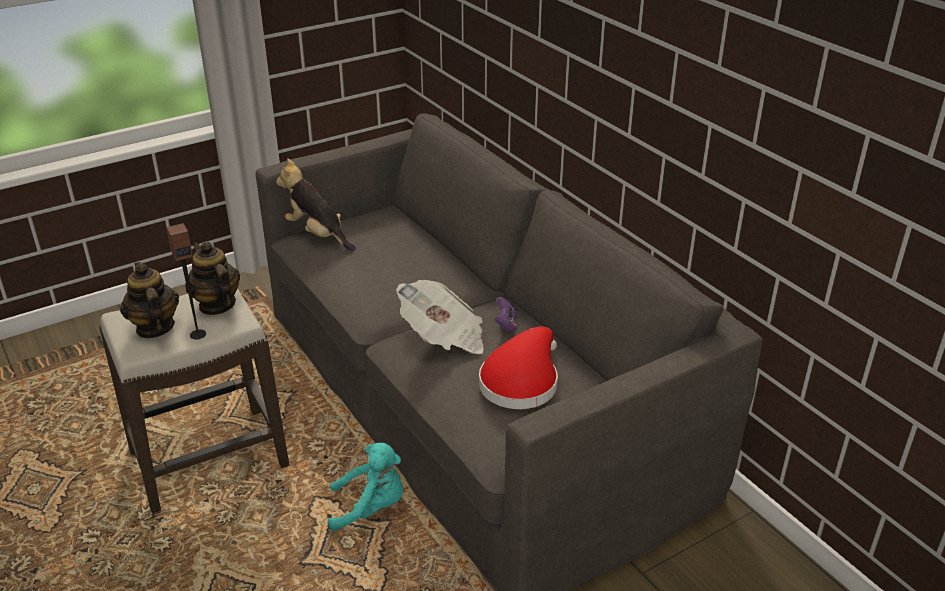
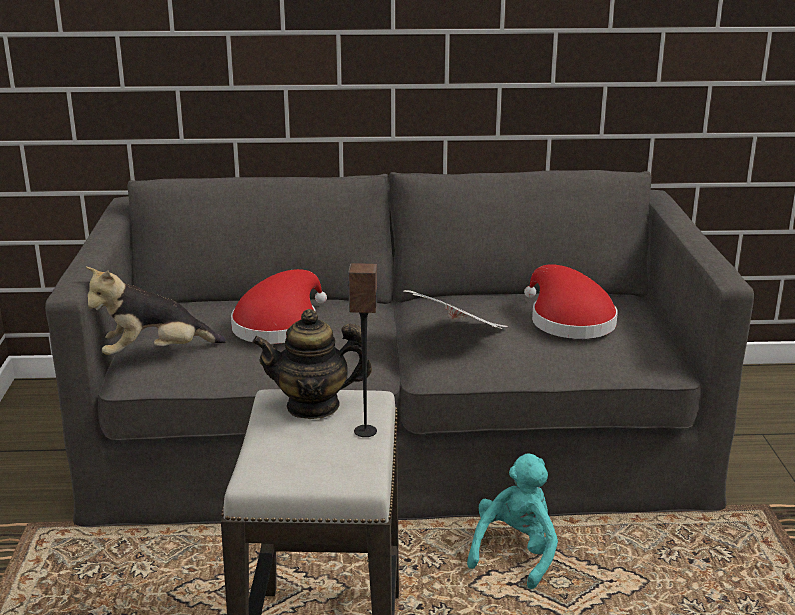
camera: 60 degrees left, 10 degrees down
(154, 327) = (316, 456): teapot -> none
(394, 260) = (279, 325): none -> red hat
(506, 324) = (464, 306): purple game controller -> none

